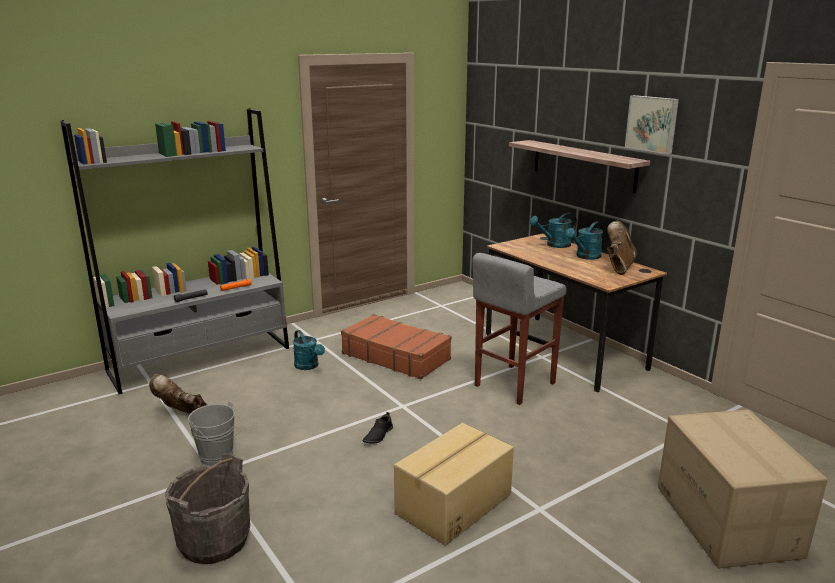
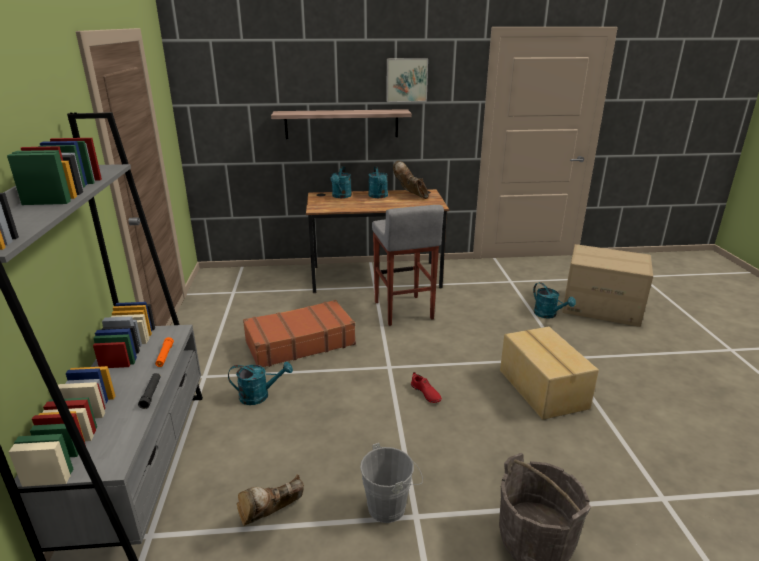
camera: 60 degrees left, 5 degrees up
(378, 435) = (425, 393): black shoe -> red shoe
(636, 478) = (548, 315): none -> turquoise watering can

